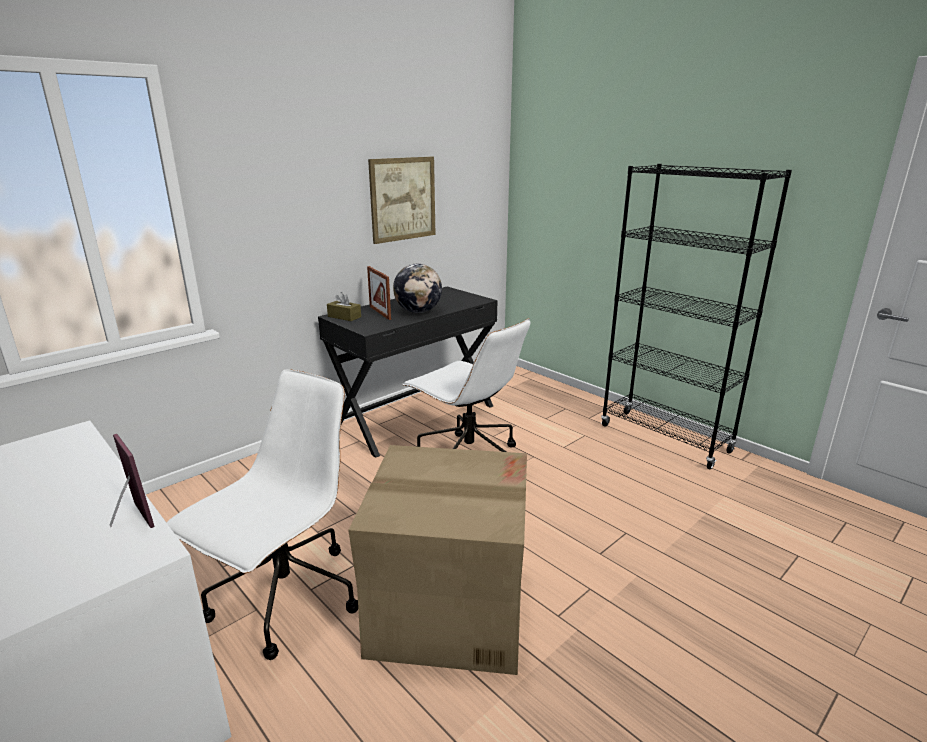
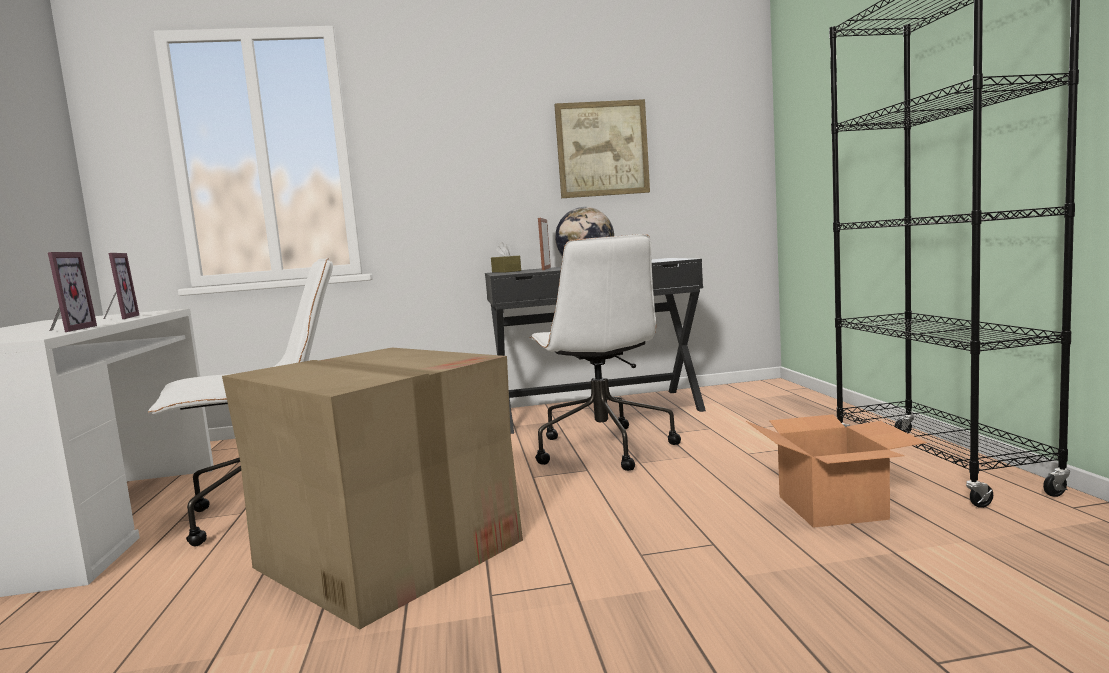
camera: 35 degrees right, 15 degrees down
(78, 468) = (118, 318): none -> picture frame
(649, 486) = (830, 507): none -> cardboard box

